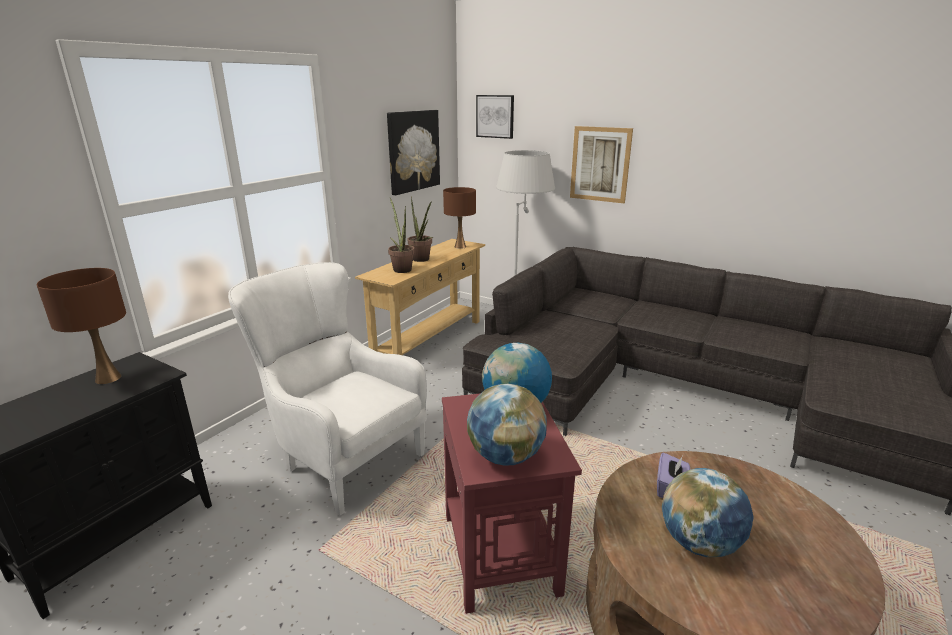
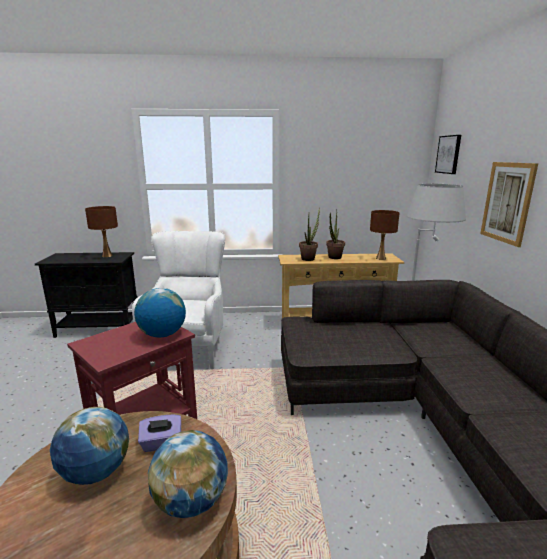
camera: 55 degrees right, 5 degrees down
(413, 151) = (366, 179): picture -> none
(505, 456) = (101, 346): globe -> globe (191, 501)

